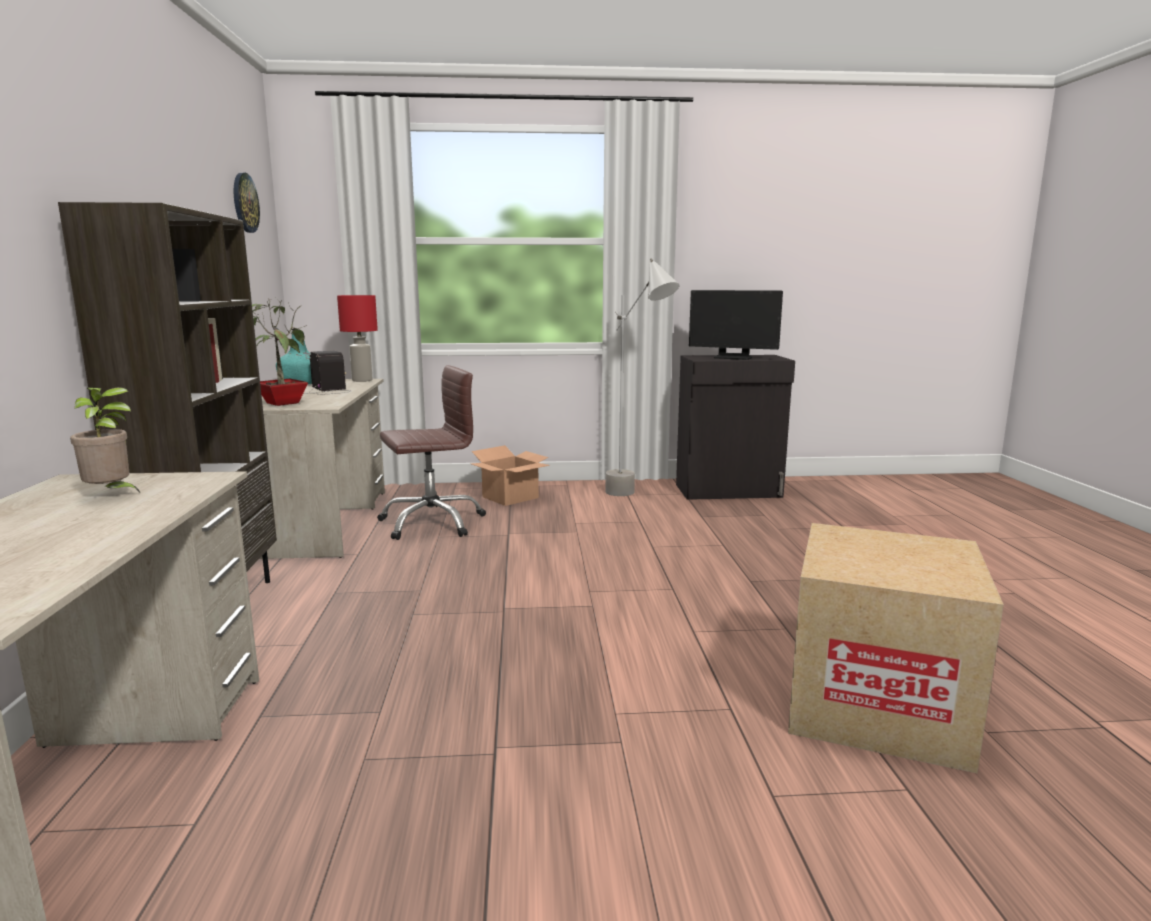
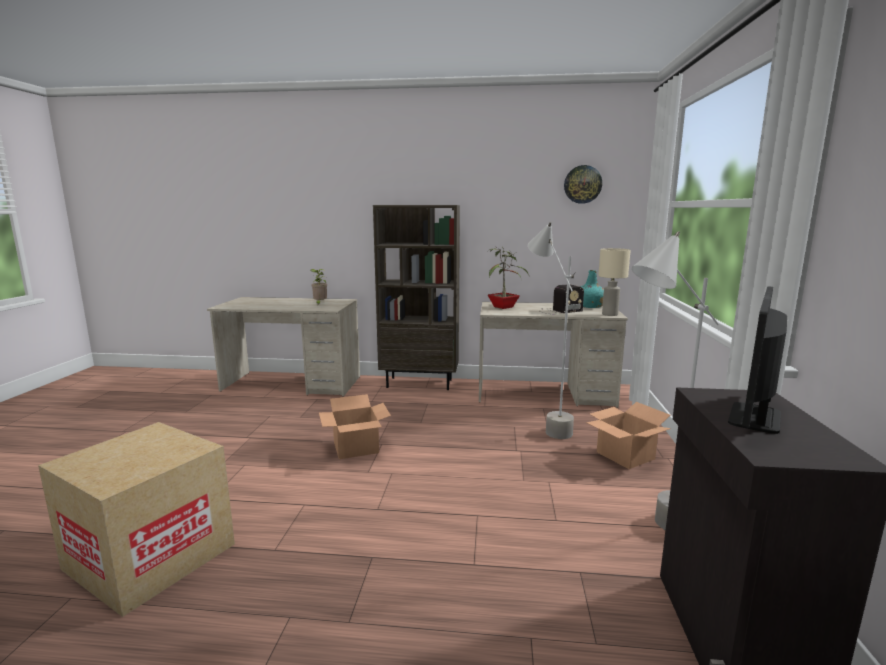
camera: 100 degrees right, 0 degrees up
(361, 380) = (610, 314): red table lamp -> beige table lamp
(432, 522) = (546, 424): brown office chair -> grey floor lamp
(520, 624) = (356, 447): none -> cardboard box

